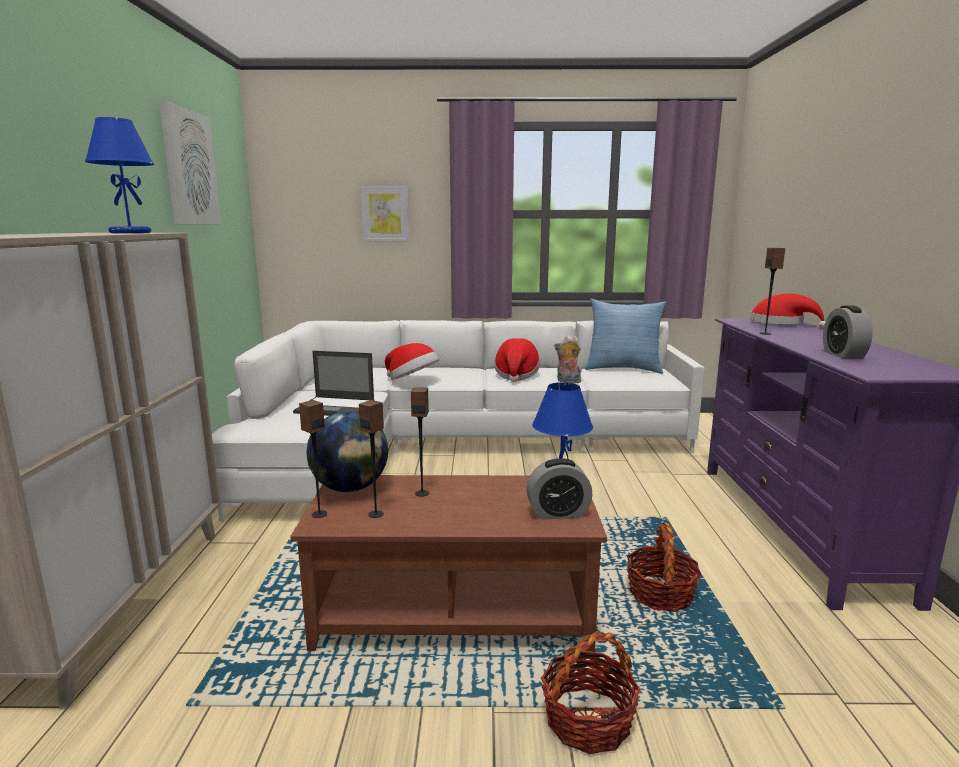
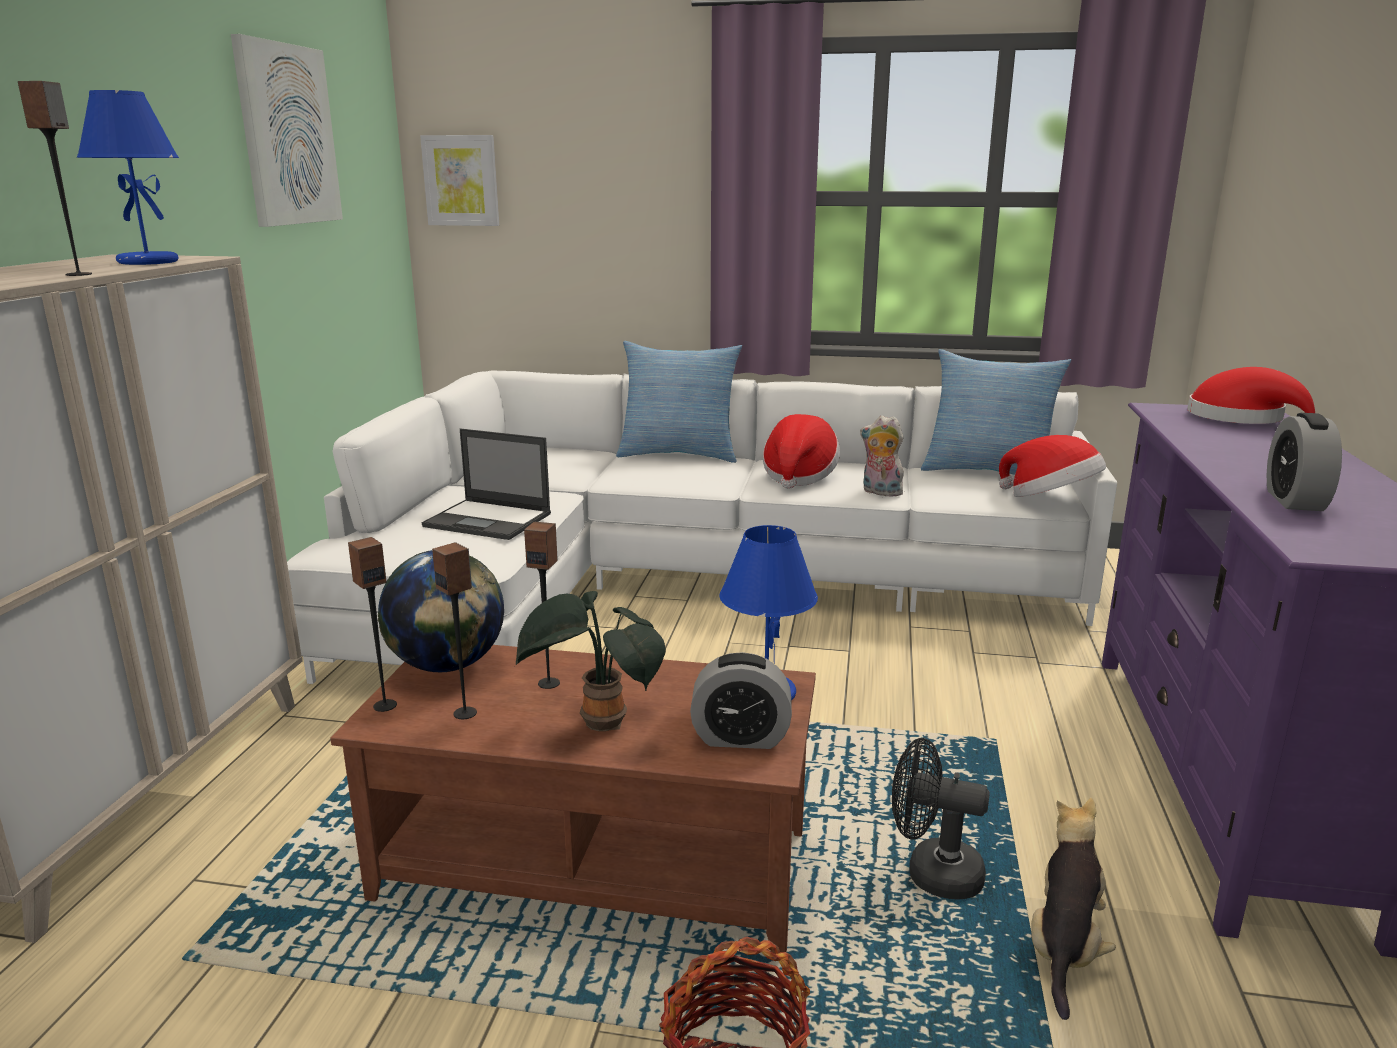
camera: 10 degrees right, 5 degrees up
(385, 213) = (609, 196): picture -> picture (461, 180)
(412, 381) = (627, 478): hat -> hat (1050, 500)
(438, 367) = (679, 454): none -> pillow
(465, 513) = (598, 724): none -> potted plant
(660, 594) = (932, 873): basket -> black fan
(752, 627) = (1064, 947): none -> plush toy
(765, 333) = (1190, 443): speaker -> speaker (79, 274)

